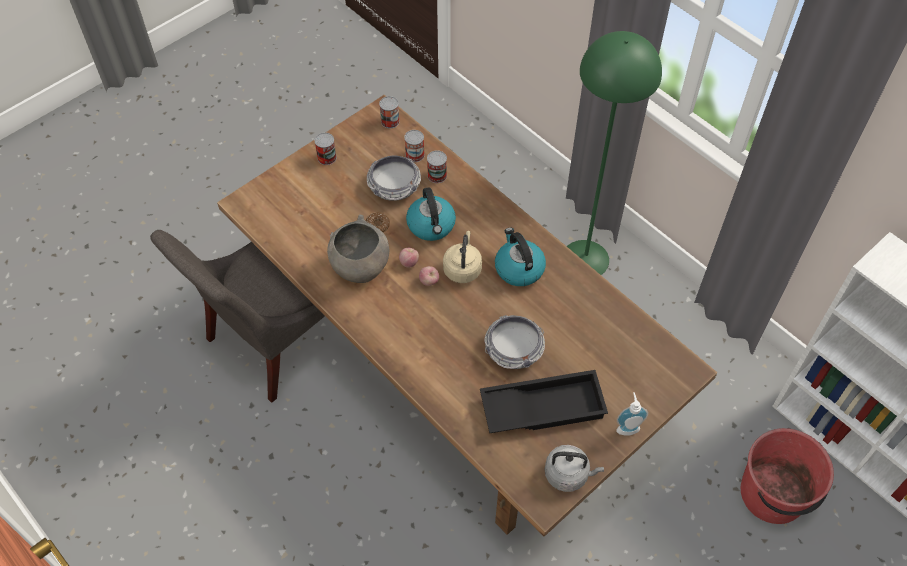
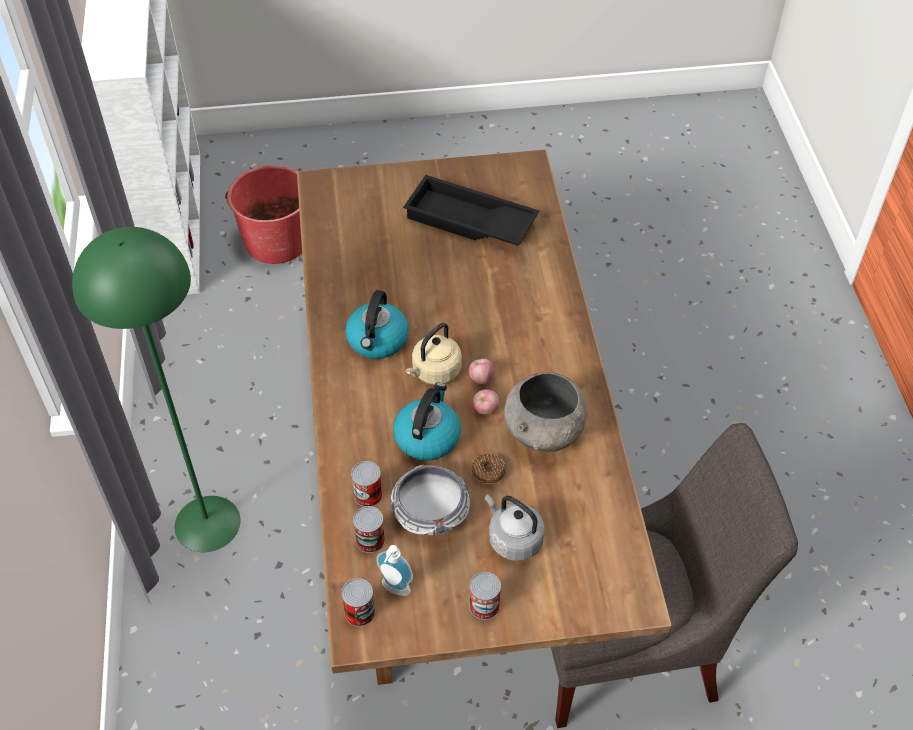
camera: 145 degrees left, 5 degrees down
(514, 349) = (452, 275): bowl -> none
(568, 474) = (493, 170): grey kettle -> grey kettle (513, 539)
(627, 427) = (413, 174): soap dispenser -> soap dispenser (394, 590)

